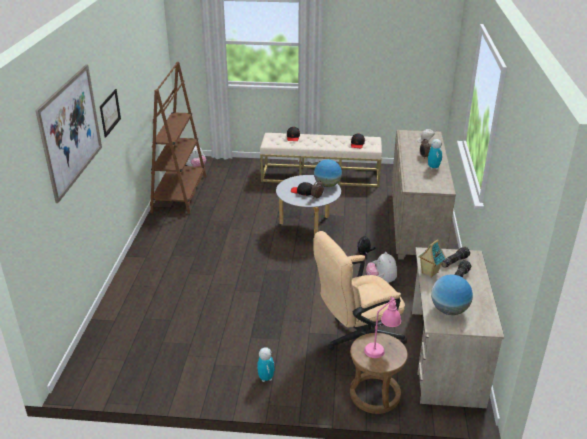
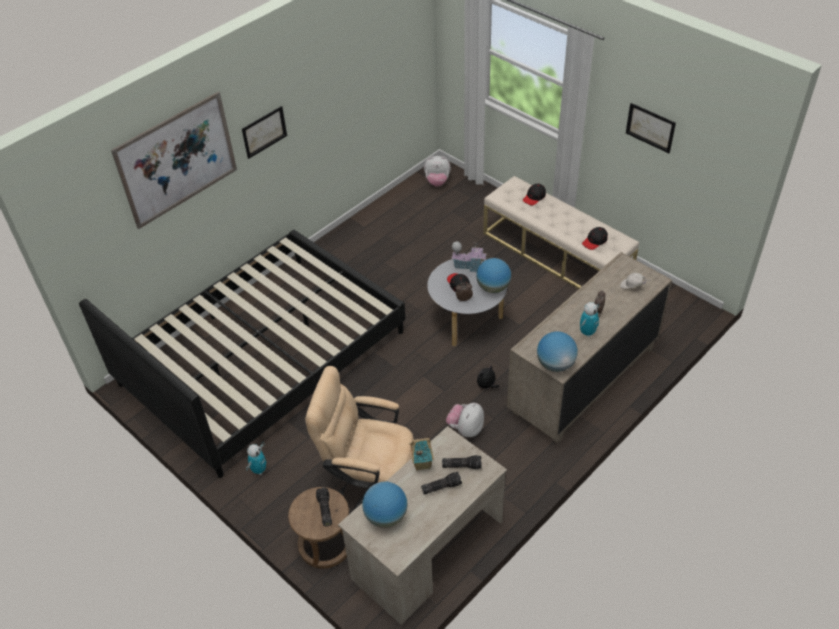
camera: 40 degrees right, 15 degrees up
(180, 194) = (388, 213): brown bookcase -> none
(181, 310) = (262, 358): none -> black bed
(297, 181) = (469, 266): none -> toy house
(370, 49) = (650, 127): none -> picture
(381, 347) = (324, 510): pink table lamp -> flashlight
(438, 187) = (555, 364): none -> globe

